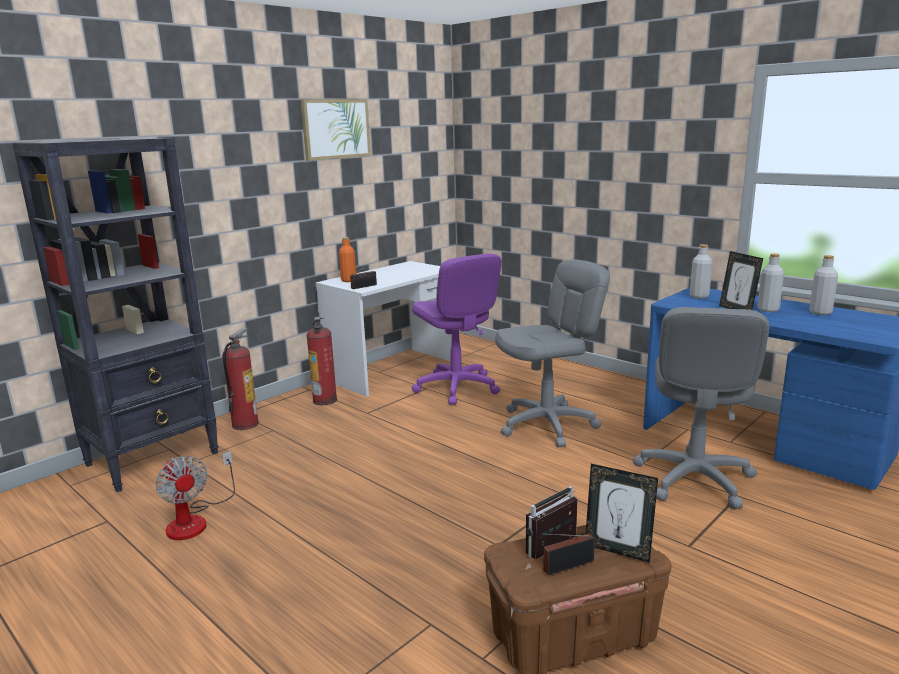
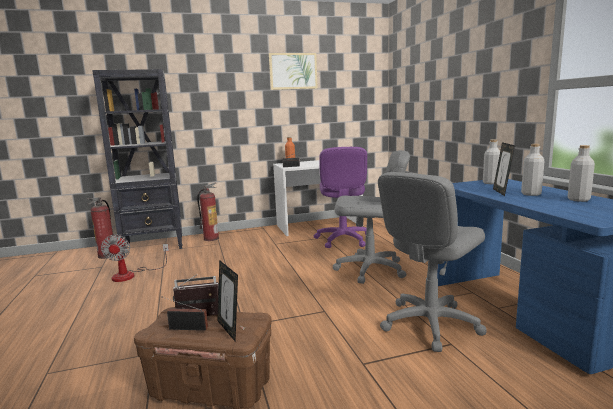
camera: 30 degrees right, 5 degrees down
(325, 400) = (263, 234): fire extinguisher -> fire extinguisher (107, 255)

